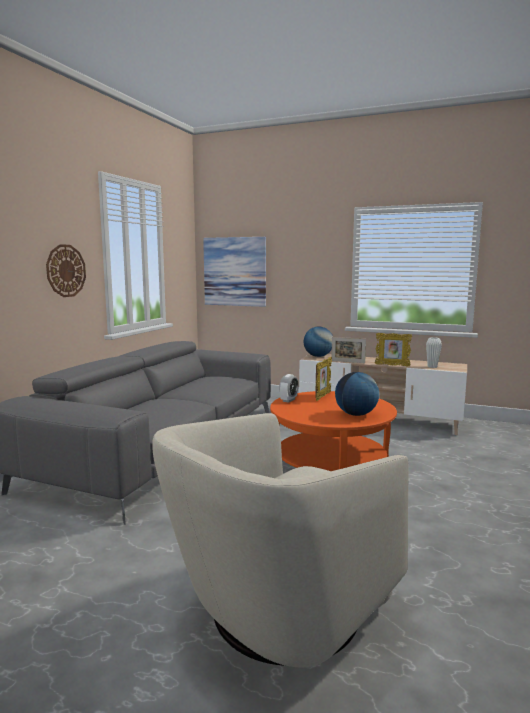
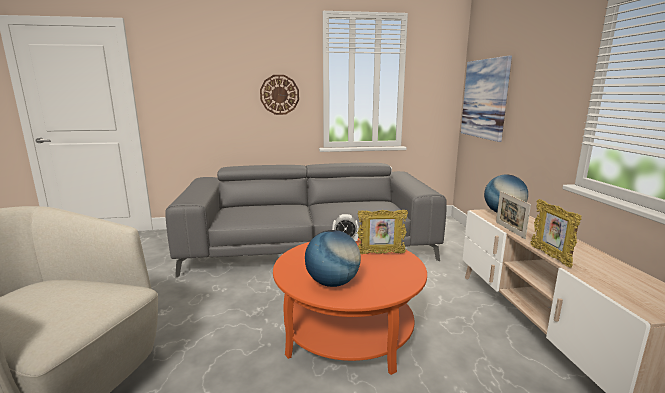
camera: 60 degrees right, 5 degrees up
(432, 367) = (613, 285): white vase -> none

